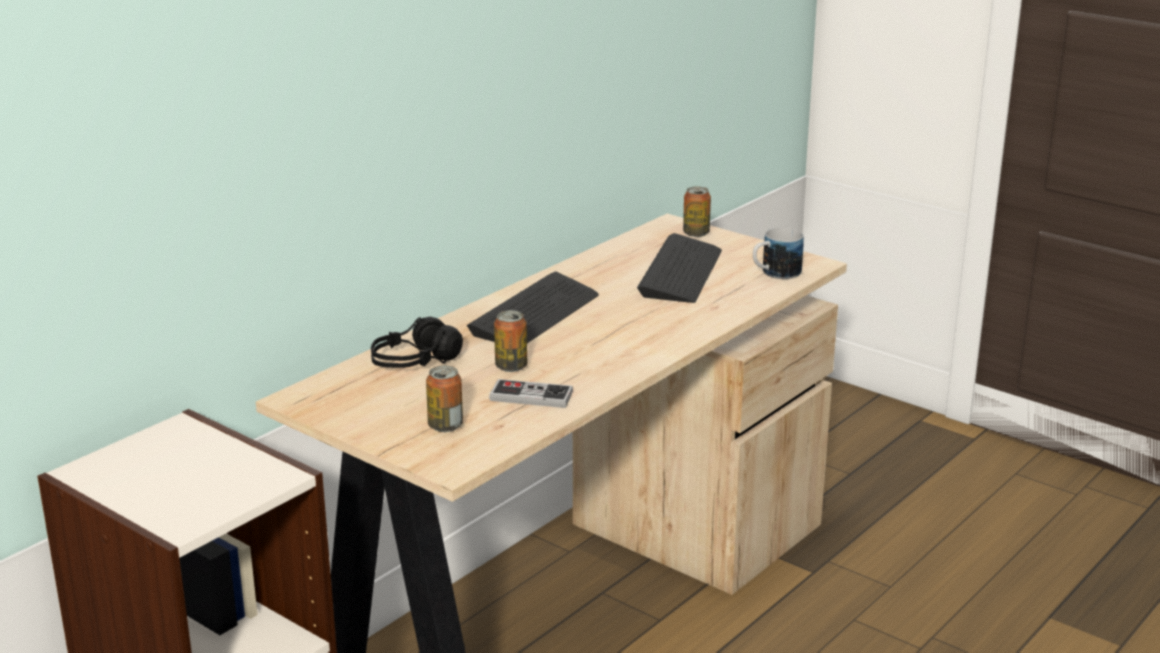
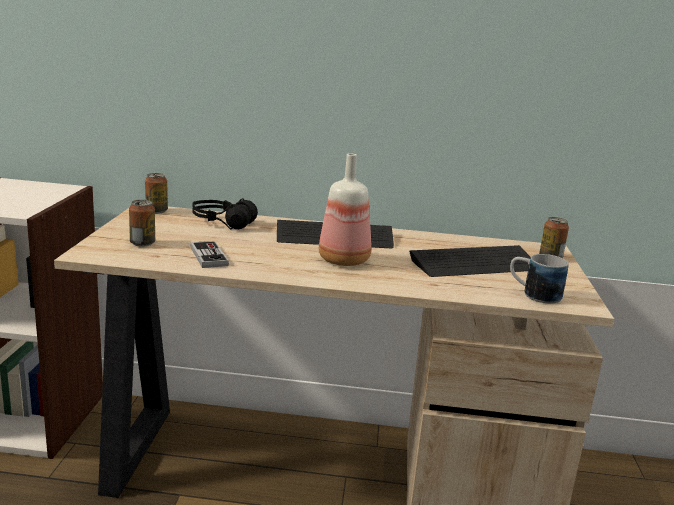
camera: 55 degrees right, 5 degrees down
(511, 366) = (247, 244): can -> can (156, 211)
(610, 328) = (344, 260): none -> bottle

